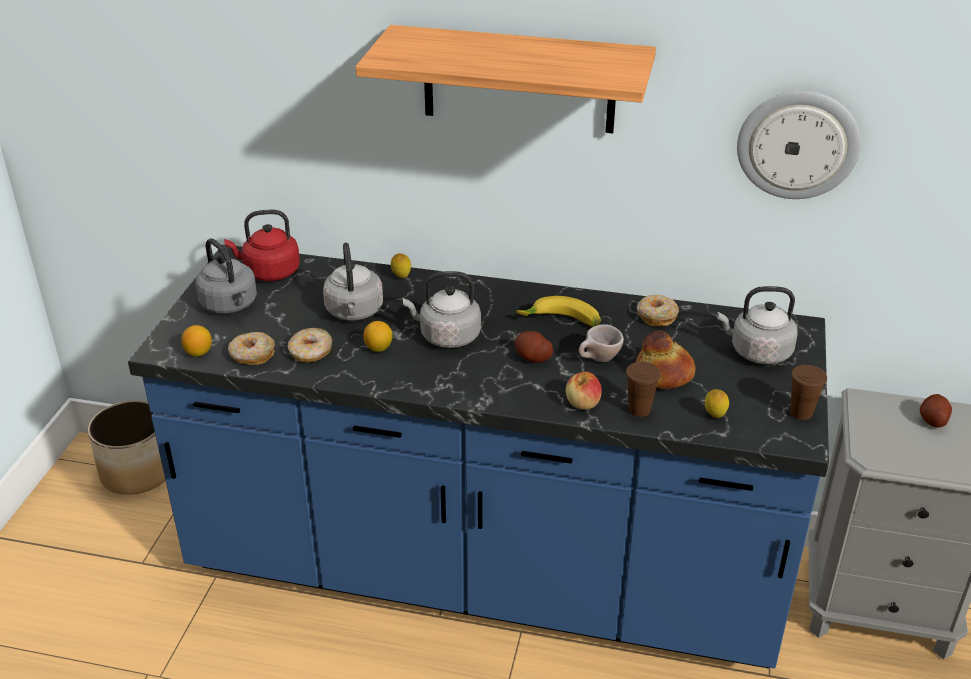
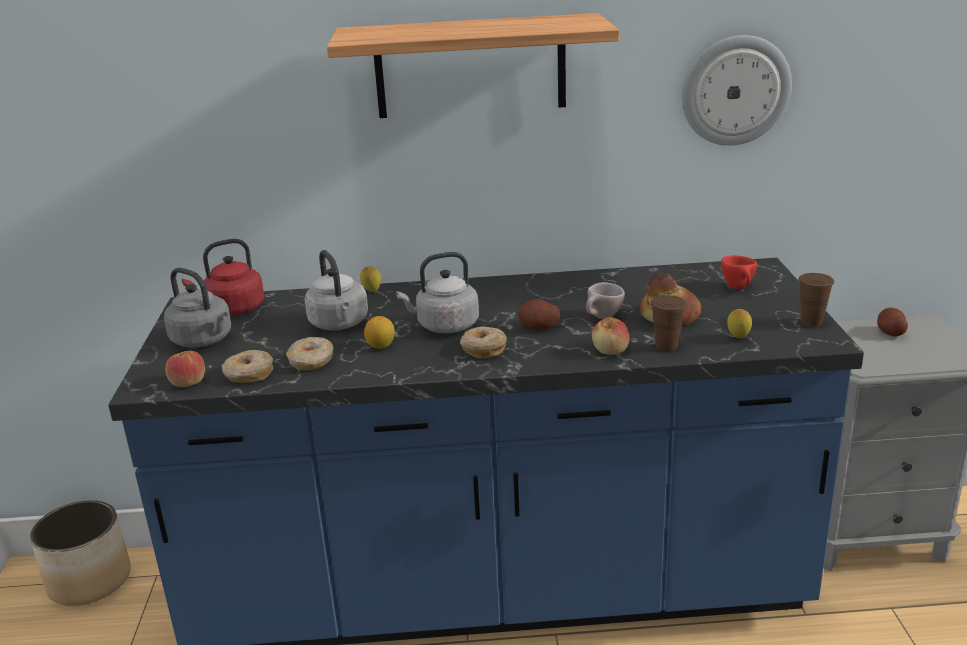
camera: 15 degrees left, 10 degrees down
(198, 352) = (187, 383): lemon -> apple
(561, 323) = (548, 298): banana -> none
(656, 316) = (632, 279): donut -> donut (483, 349)
(757, 352) = (739, 288): grey kettle -> red cup

